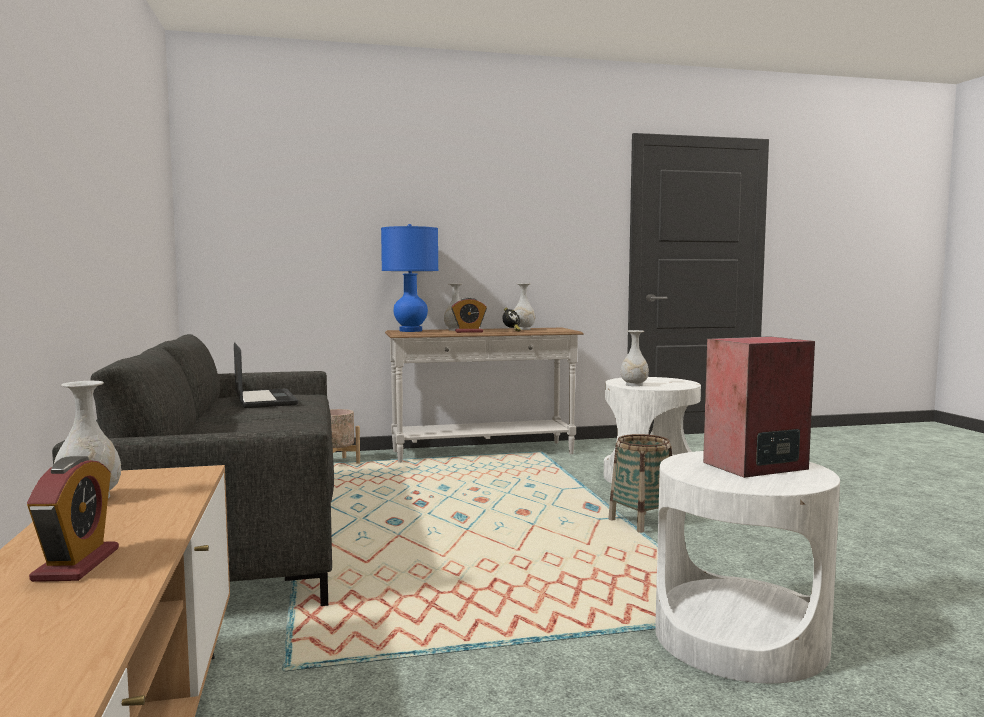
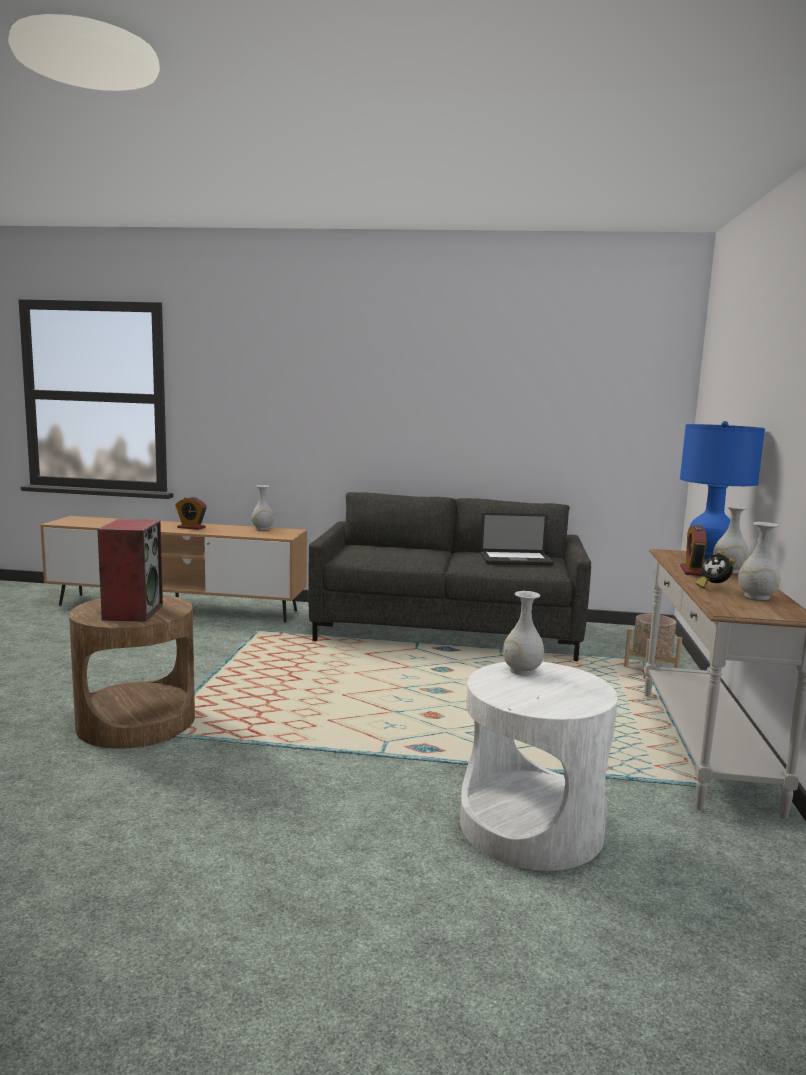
camera: 110 degrees right, 5 degrees up
(641, 523) = (361, 760): basket -> none
(739, 638) = (136, 722): white side table -> brown side table

